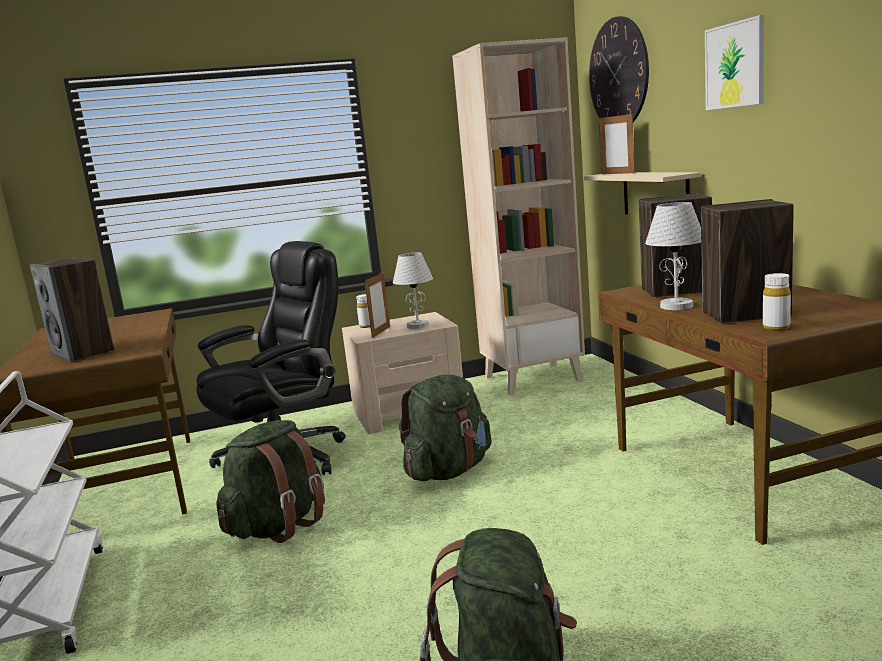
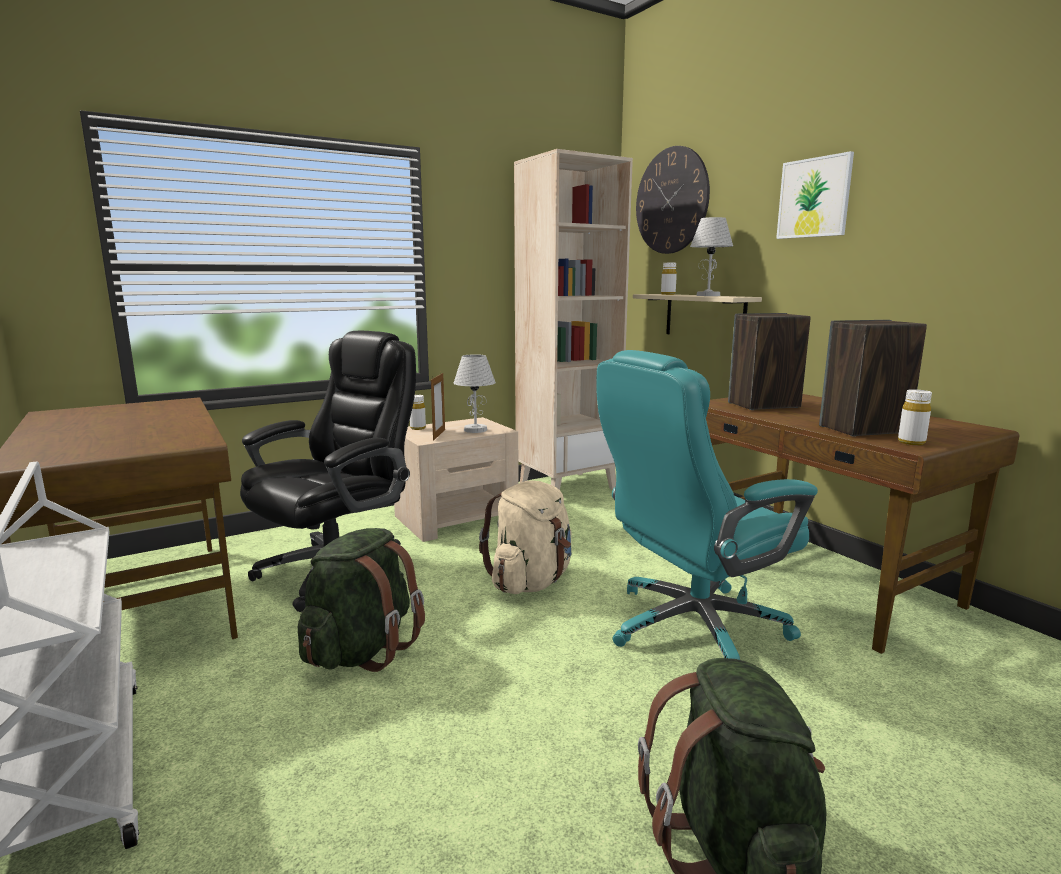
camera: 15 degrees left, 0 degrees up
(83, 352) = (113, 442): speaker -> none
(449, 471) = (531, 581): green backpack -> beige backpack
(580, 515) = (692, 628): none -> turquoise office chair
(617, 173) = (668, 294): picture frame -> white bottle
(676, 306) = (783, 419): white table lamp -> white table lamp (707, 295)

